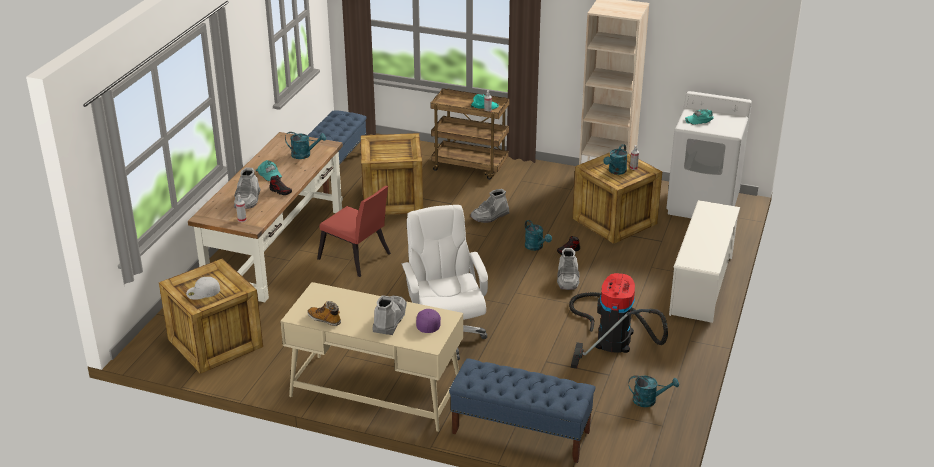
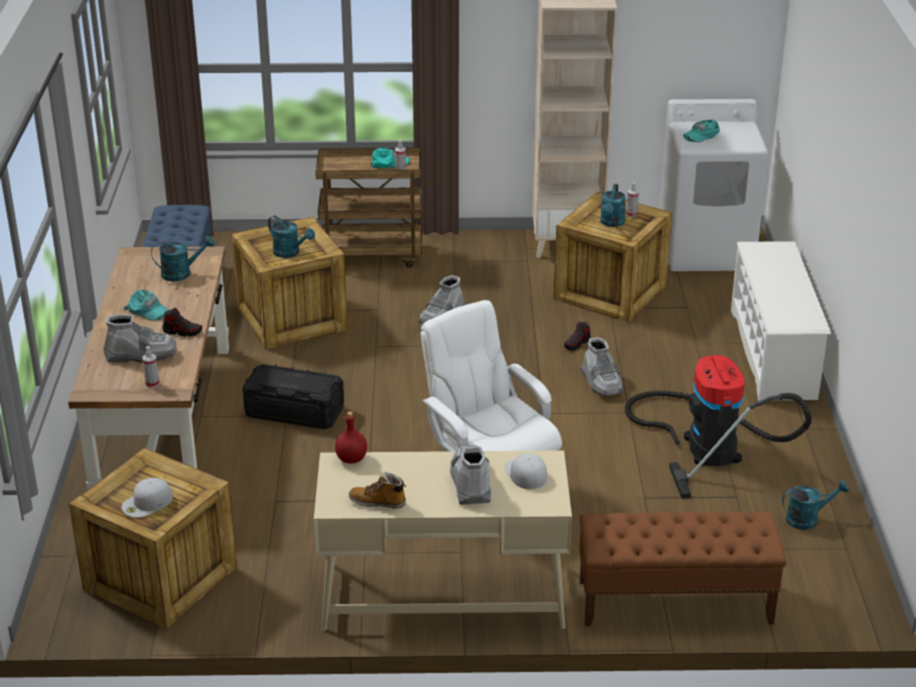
camera: 20 degrees left, 0 degrees up
(247, 201) = (141, 355): grey boot -> grey boot turned 75 degrees counterclockwise
(327, 290) = (352, 459): none -> red bottle
(357, 259) = (294, 412): red chair -> black storage box
(428, 322) = (525, 473): purple cap -> white cap
(520, 432) = (674, 602): blue bench -> brown bench
(536, 247) = (531, 347): turquoise watering can -> turquoise watering can (290, 253)

